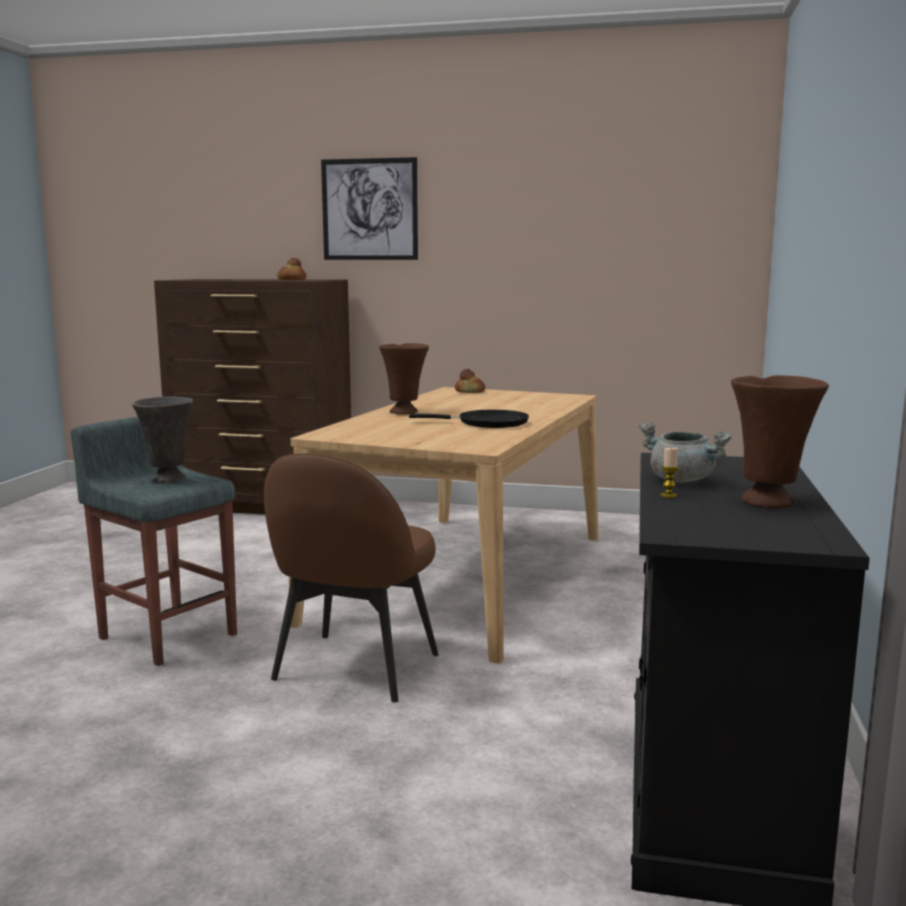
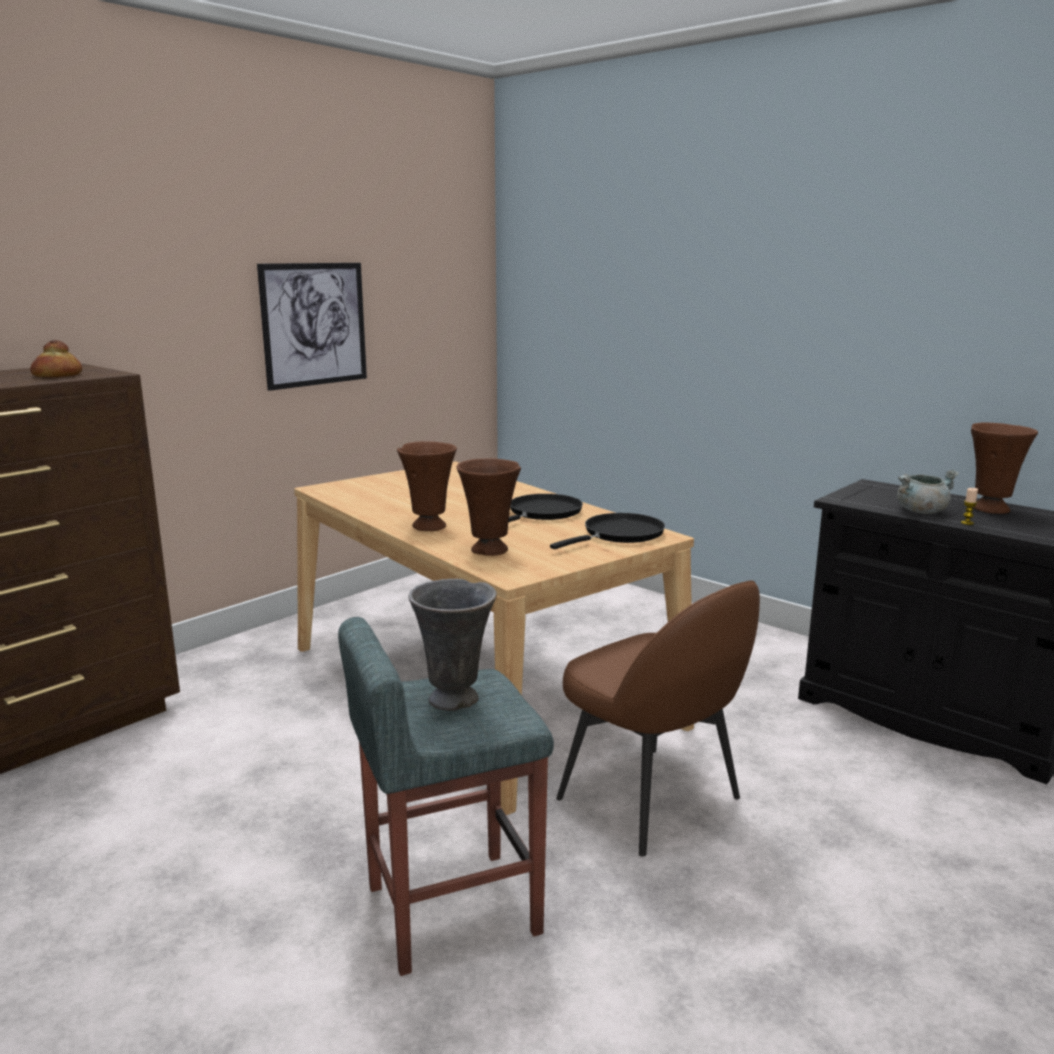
camera: 60 degrees left, 5 degrees up
(369, 209) = (102, 257): picture -> picture (314, 324)
(369, 426) = (490, 551): none -> brown vase
(465, 441) = (619, 534): none -> black frying pan
(470, 391) = (350, 486): bread -> none

